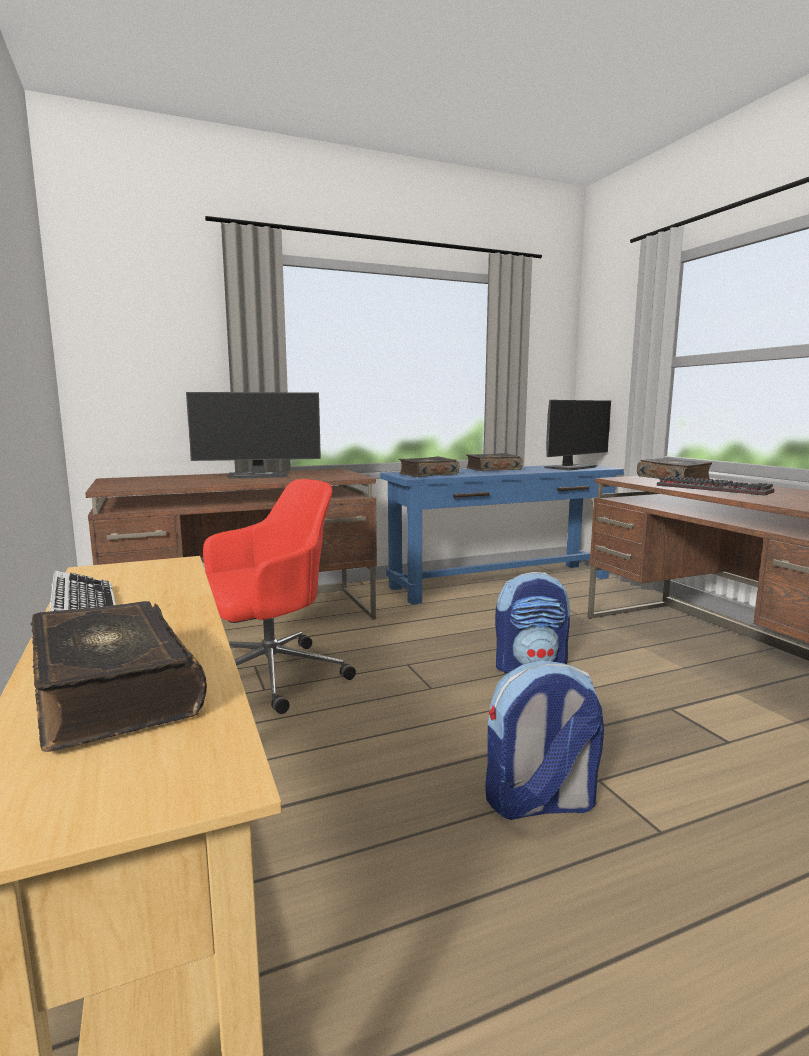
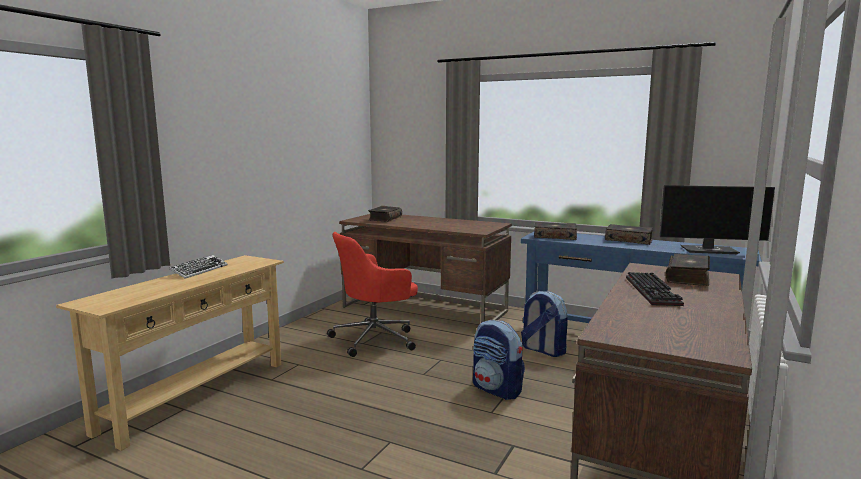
camera: 50 degrees right, 0 degrees up
(110, 691) = (143, 290): book -> book (384, 219)
(259, 476) = (440, 222): monitor -> none
(268, 676) = (375, 339): red office chair -> red office chair turned 135 degrees clockwise
(539, 804) = (348, 432): backpack -> backpack (542, 350)

